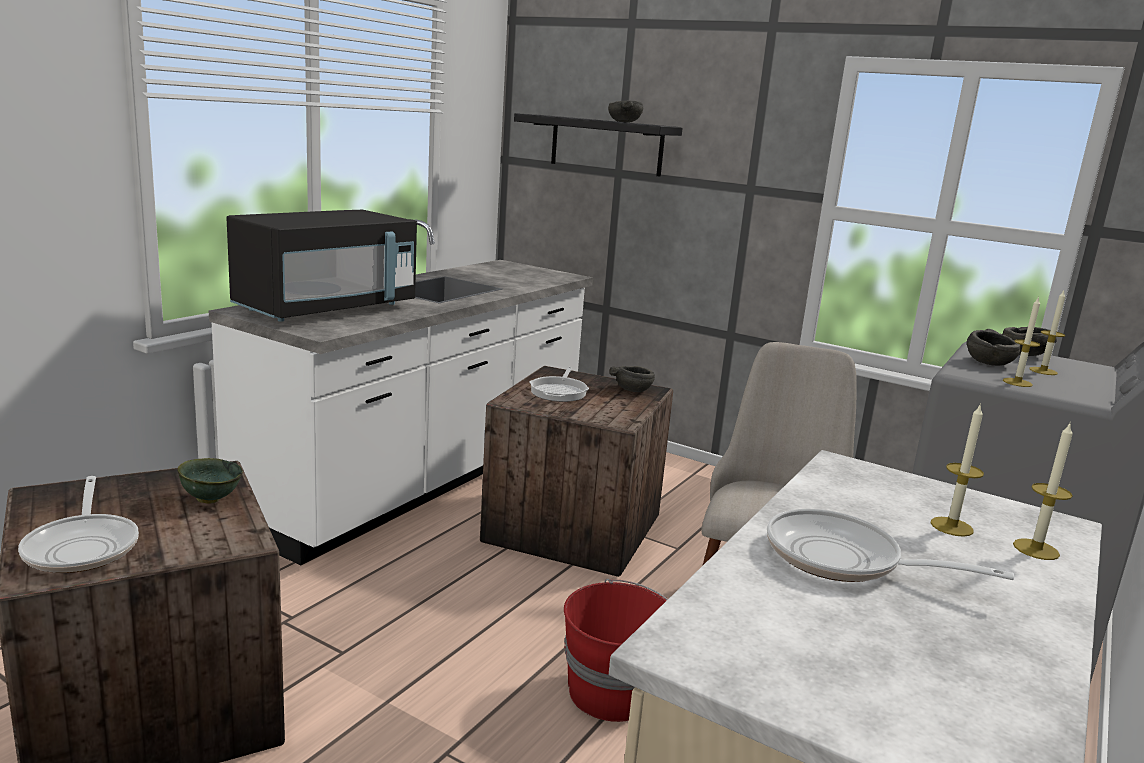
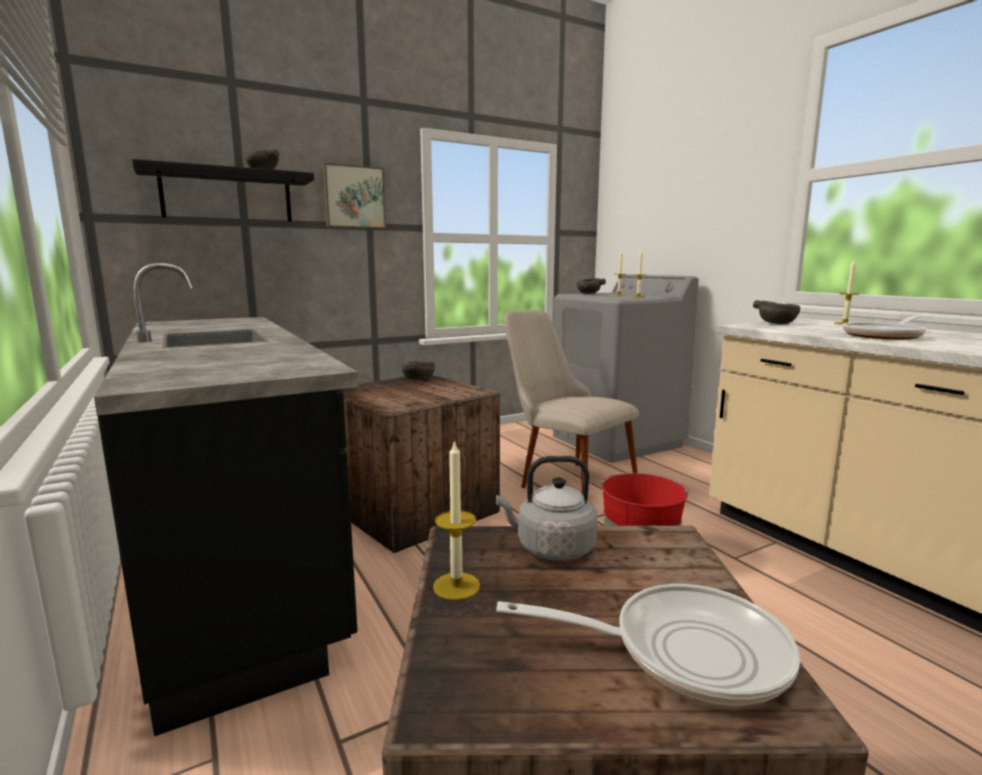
camera: 60 degrees left, 5 degrees down
(210, 499) = (551, 549): green bowl -> grey kettle
(327, 309) = (215, 362): black microwave -> none
(426, 479) = (238, 553): white counter -> black counter
(559, 391) = (394, 394): frying pan -> none
(735, 151) = (354, 197): none -> picture
(951, 526) = (825, 325): candle -> candle (456, 586)
(989, 363) = (603, 296): grey bowl -> grey bowl (777, 323)

